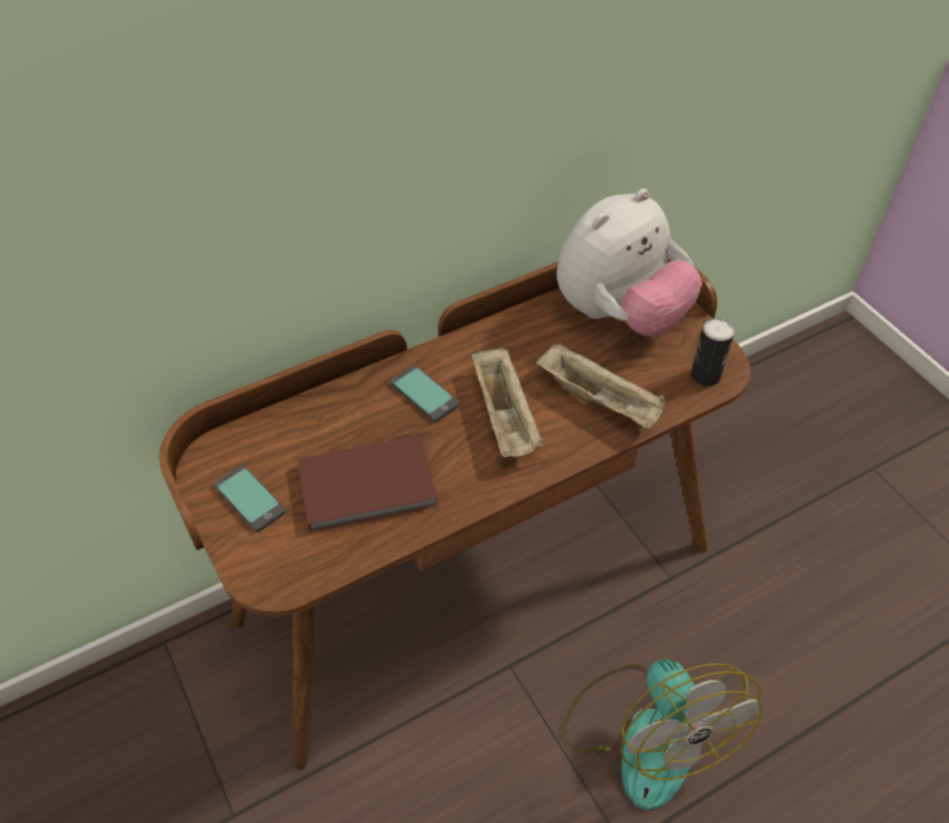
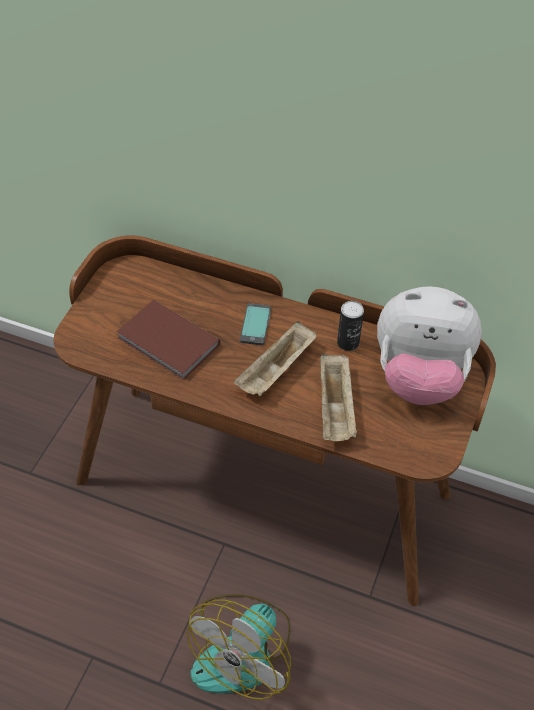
camera: 50 degrees right, 0 degrees up
(250, 499) = (116, 301): phone -> none
(705, 375) = (415, 451): can -> can (348, 342)

